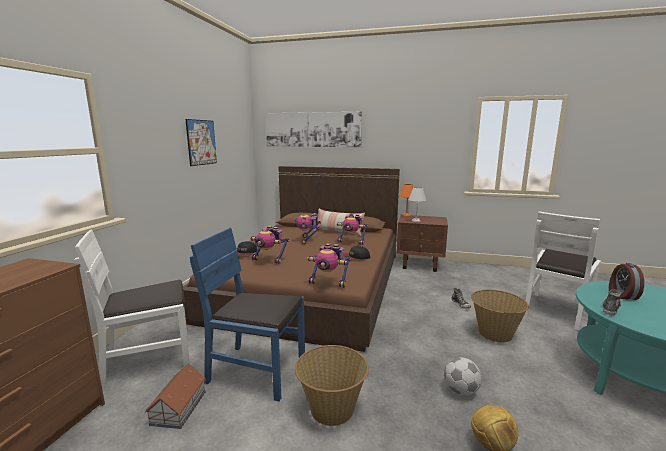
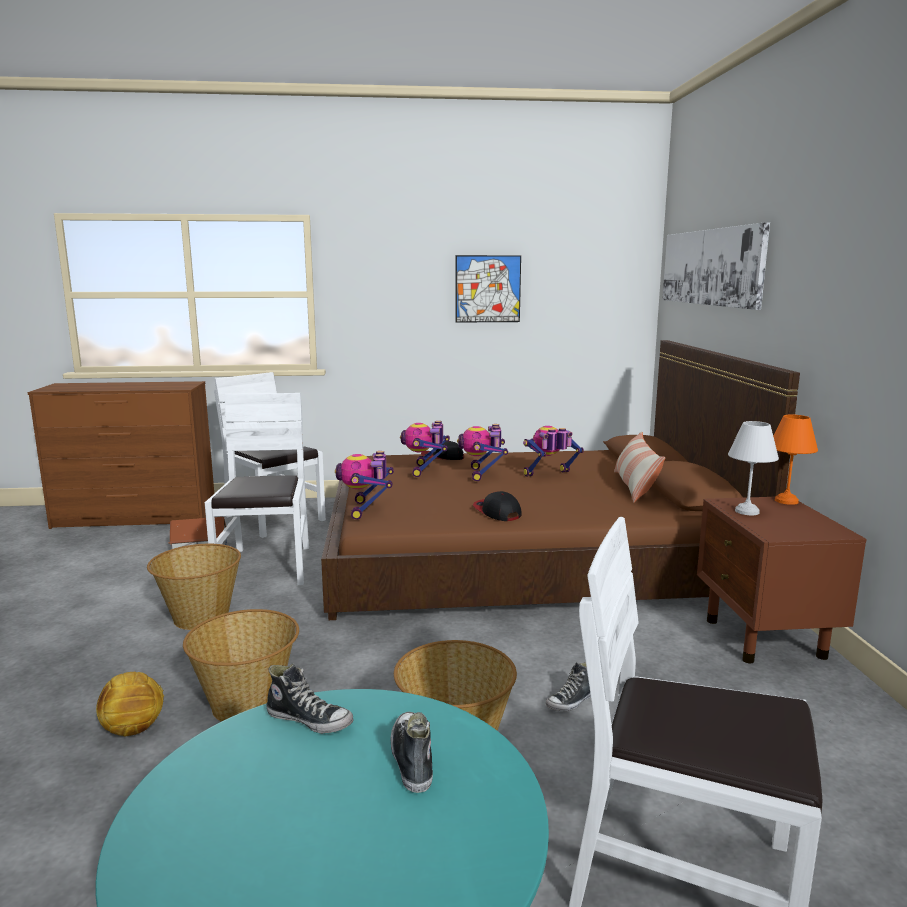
camera: 70 degrees right, 0 degrees up
(257, 370) = (266, 566): blue chair -> white chair
(351, 242) = (582, 501): toy robot -> toy robot (483, 474)
(461, 391) = (247, 704): football -> basket
(622, 294) = (412, 759): alarm clock -> shoe

